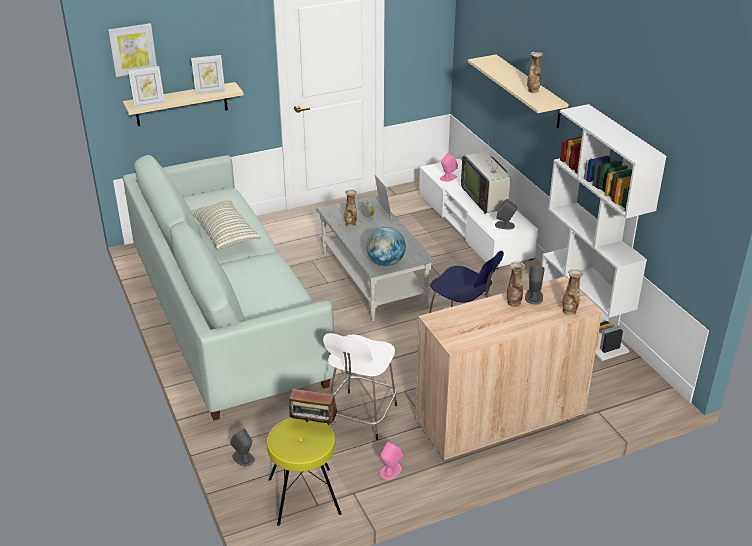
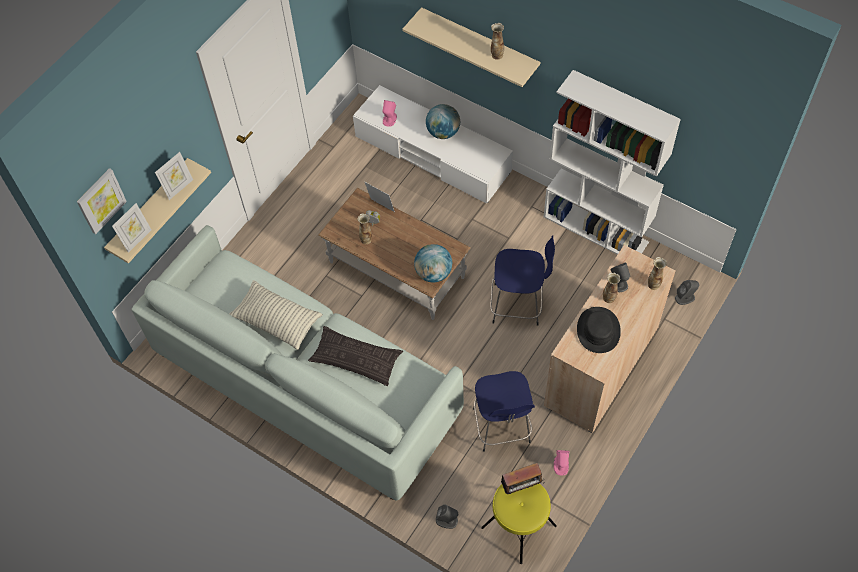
camera: 30 degrees left, 25 degrees up
(260, 279) = (356, 359): none -> pillow
(361, 417) = (502, 427): white stool -> blue stool
(373, 279) = (396, 269): grey coffee table -> brown coffee table
(481, 319) = (598, 330): none -> black hat
(486, 199) = (443, 132): television -> globe
(505, 225) = (483, 160): grey speaker -> grey speaker (685, 297)

